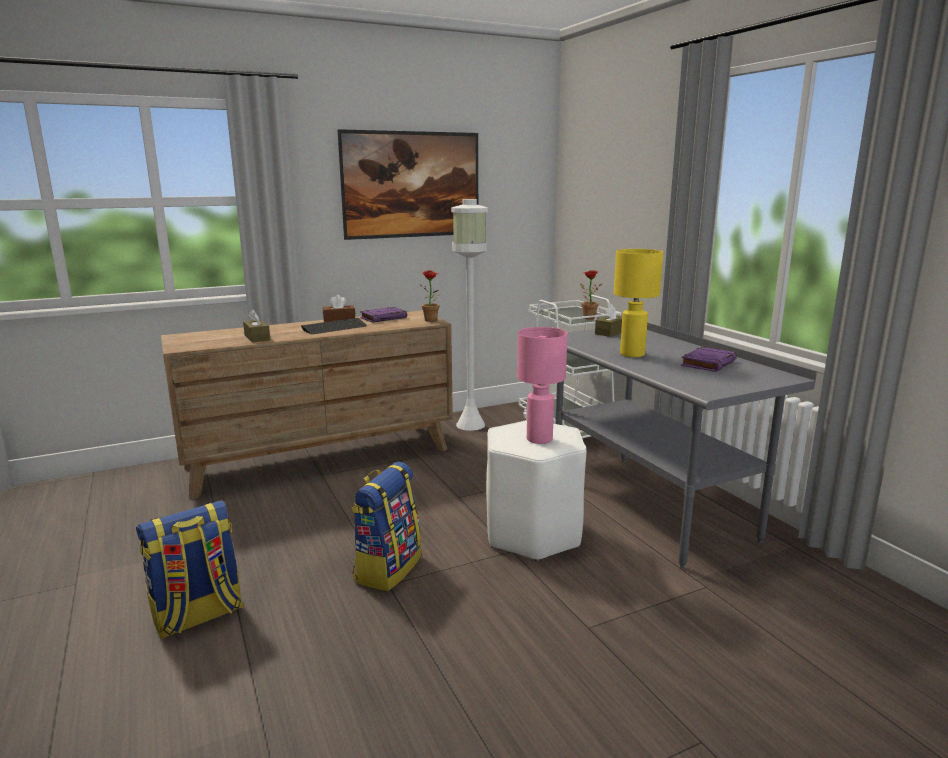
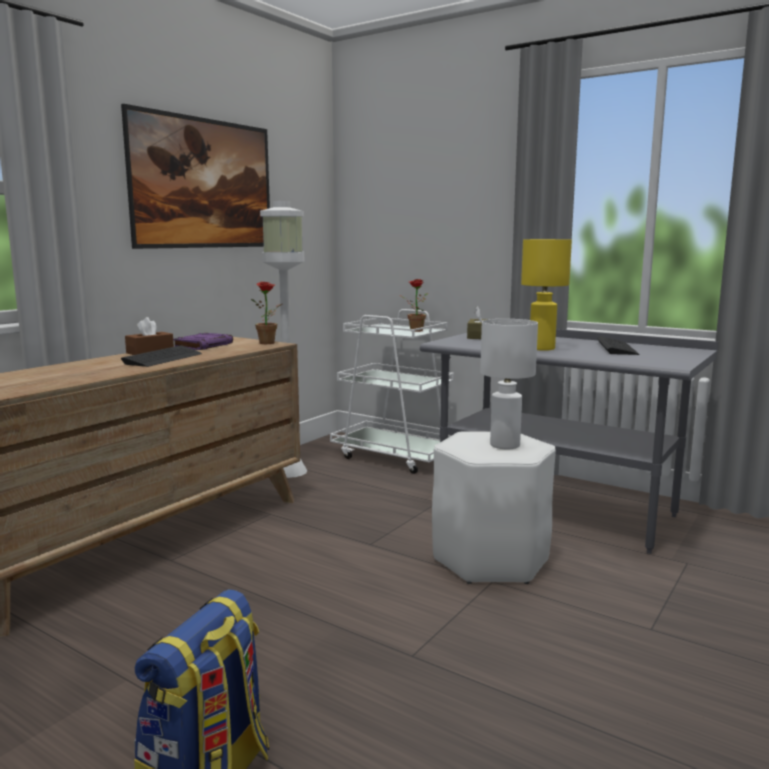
camera: 30 degrees left, 5 degrees down
(257, 337) = (75, 376): brown tissue box -> none
(387, 568) = (388, 638): backpack -> none
(538, 439) = (504, 445): pink table lamp -> white table lamp
(708, 363) = (617, 348): purple book -> keyboard

